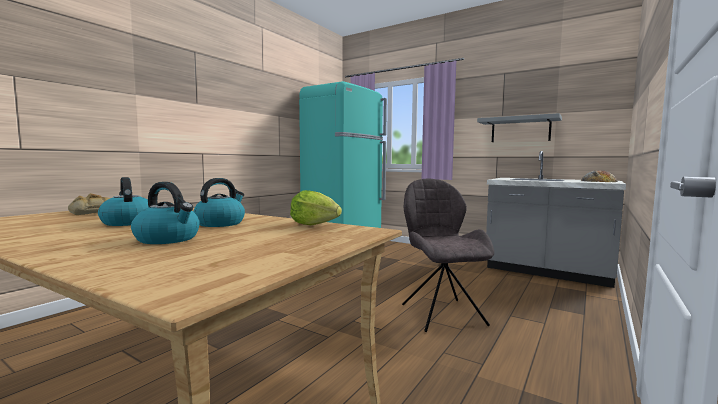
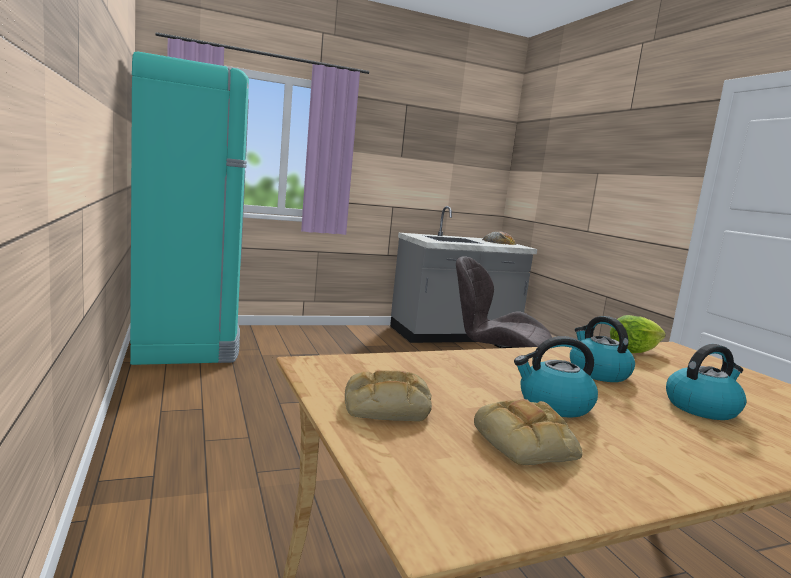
camera: 55 degrees left, 5 degrees up
(53, 223) = (527, 444): none -> bread
(520, 130) = (420, 177): grey shelf -> none

